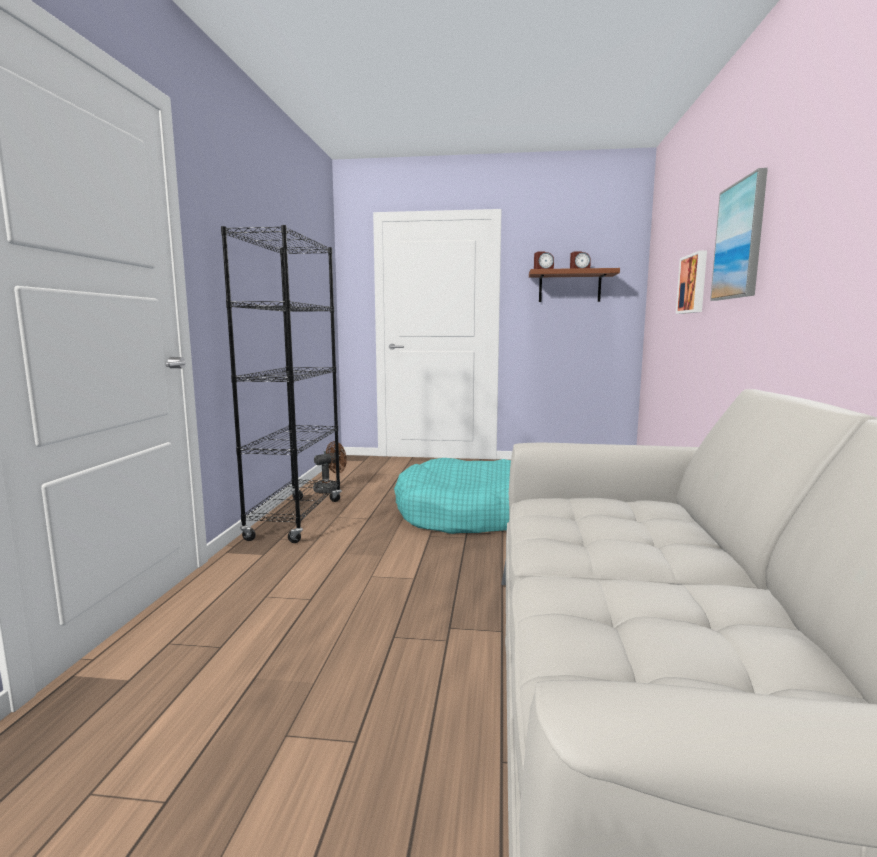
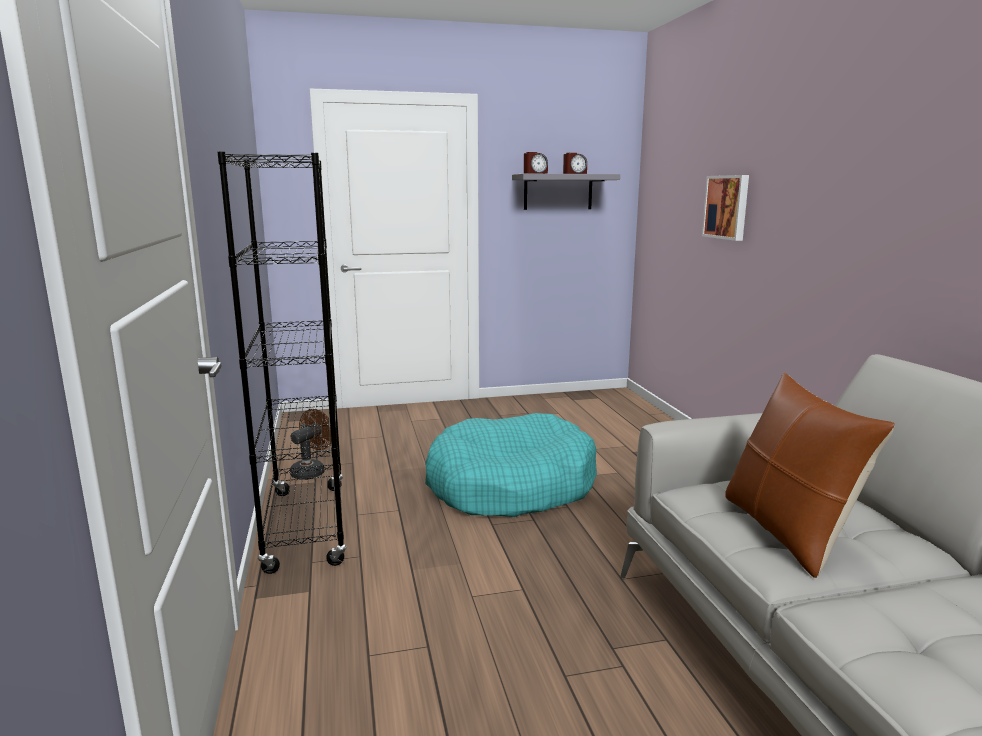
camera: 20 degrees left, 5 degrees up
(569, 287) = (558, 192): brown shelf -> grey shelf
(589, 532) = (787, 532): none -> brown pillow
(740, 240) = (805, 176): picture -> none

